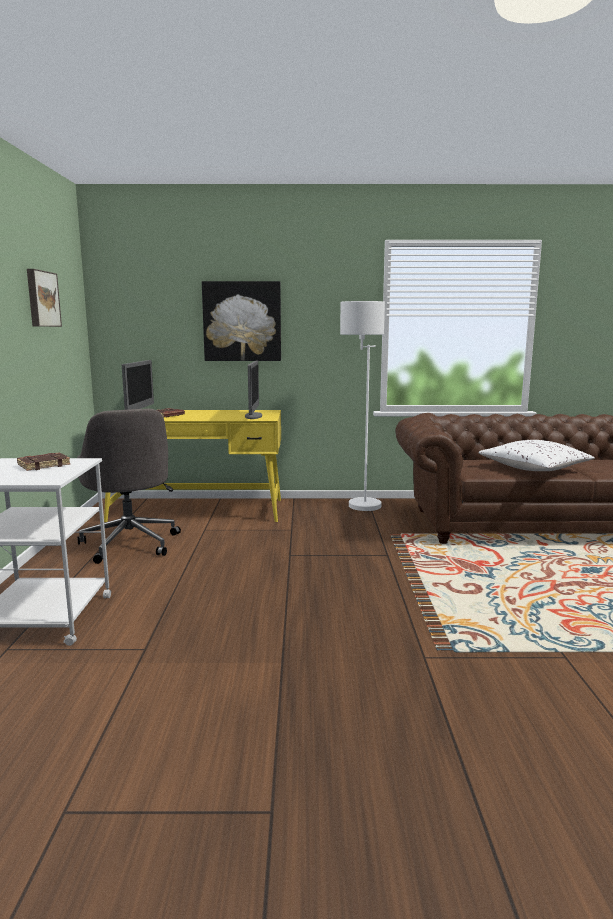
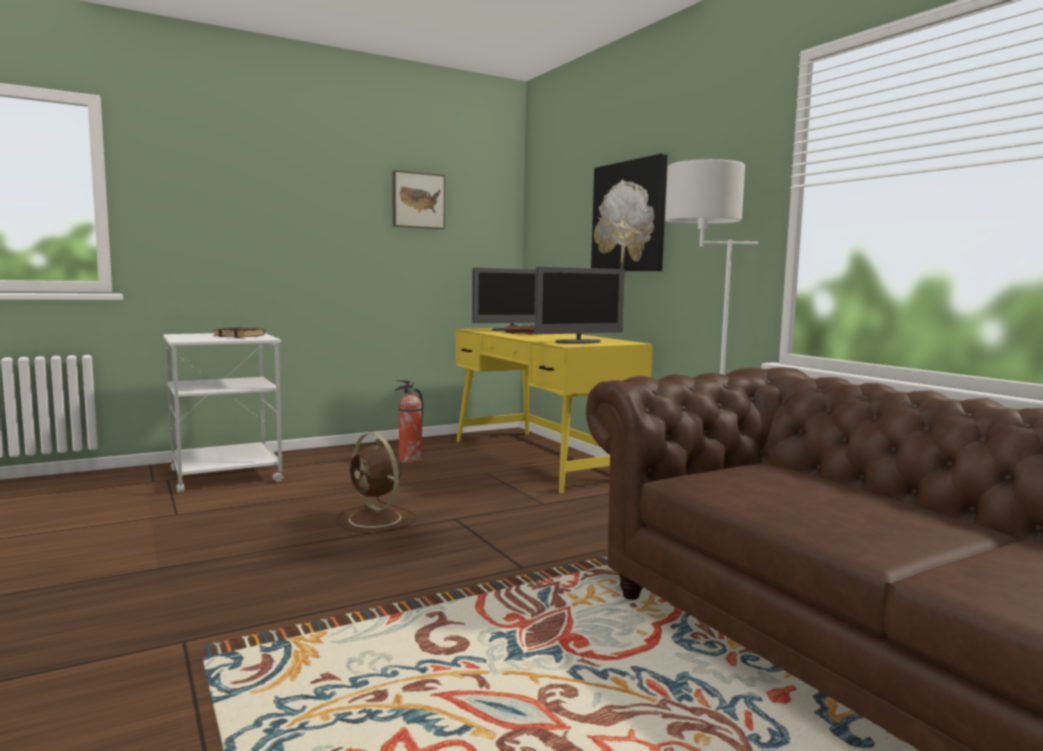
camera: 60 degrees right, 5 degrees down
(130, 544) = (409, 460): grey office chair -> fire extinguisher
(263, 576) = (376, 519): none -> brown fan
(534, 469) = (832, 514): white pillow -> none

